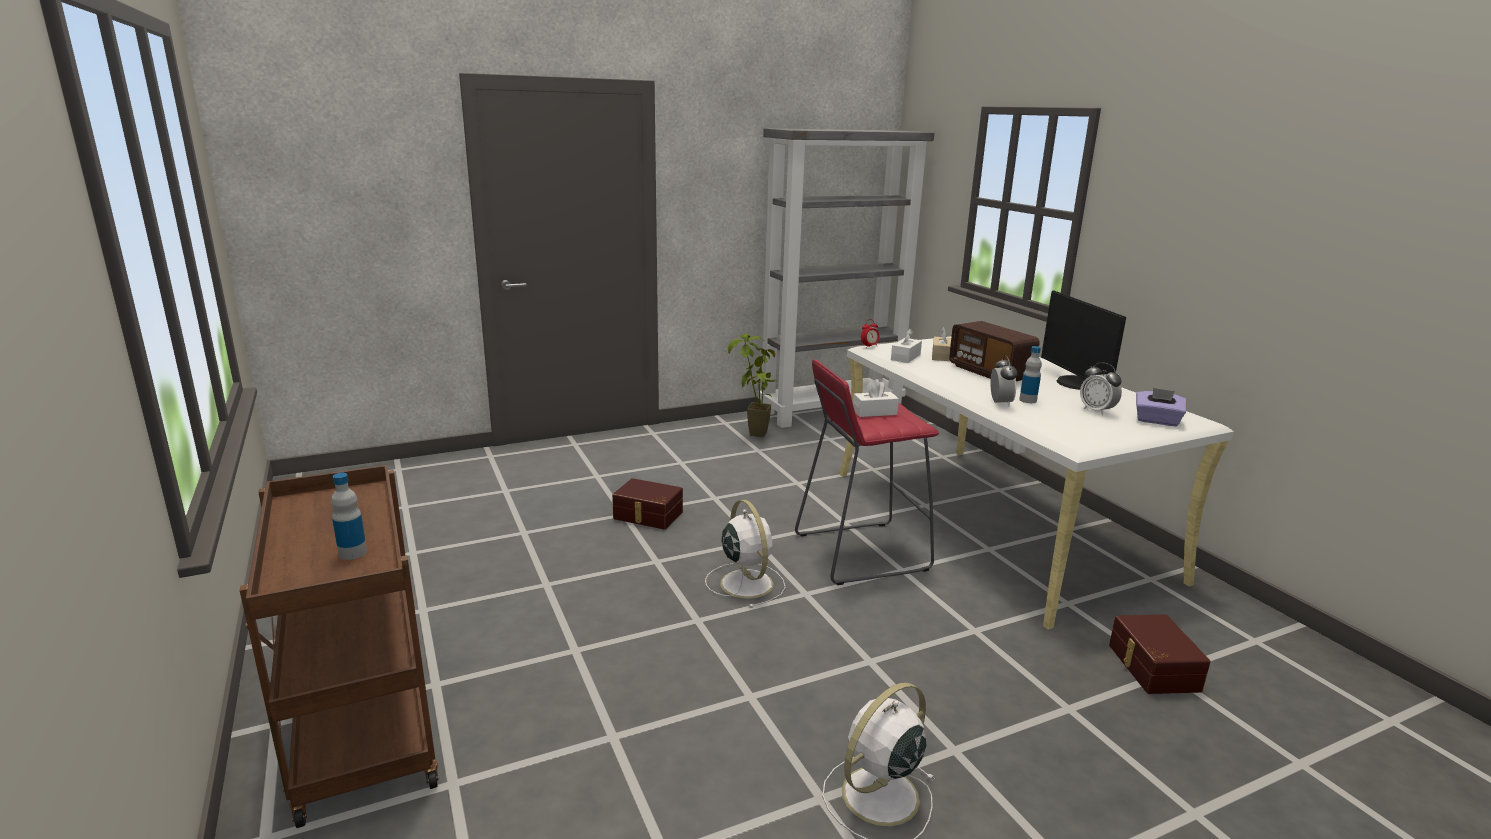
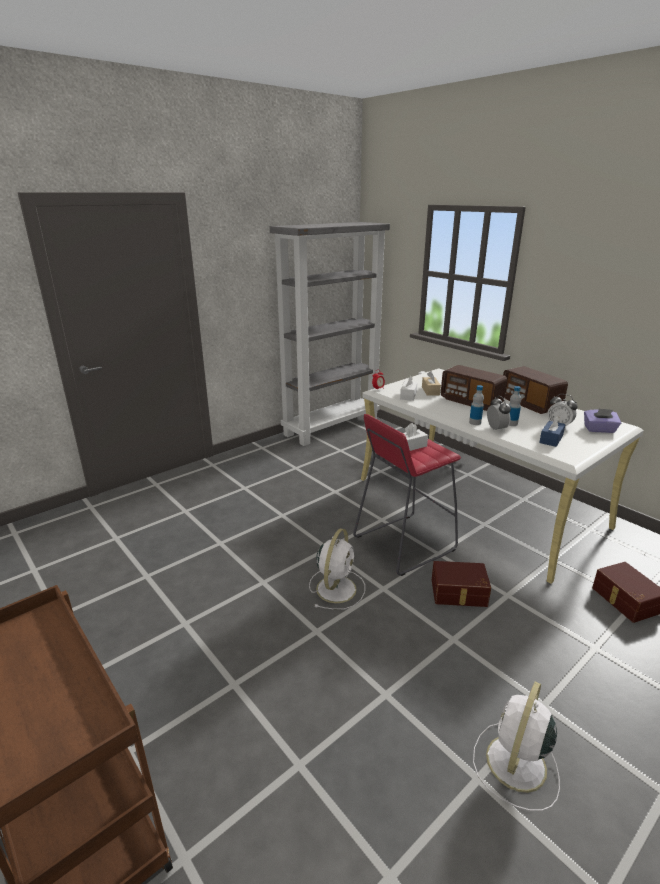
camera: 15 degrees left, 5 degrees up
(352, 553) = (65, 704): bottle -> bottle (475, 422)
(647, 516) = (239, 541): brown storage box -> brown storage box (459, 593)
(745, 582) = (337, 588): white fan -> white fan turned 60 degrees clockwise
(754, 436) = (288, 456): potted plant -> none
(1071, 422) = (551, 439): none -> blue tissue box
(1076, 384) = (530, 404): monitor -> radio

